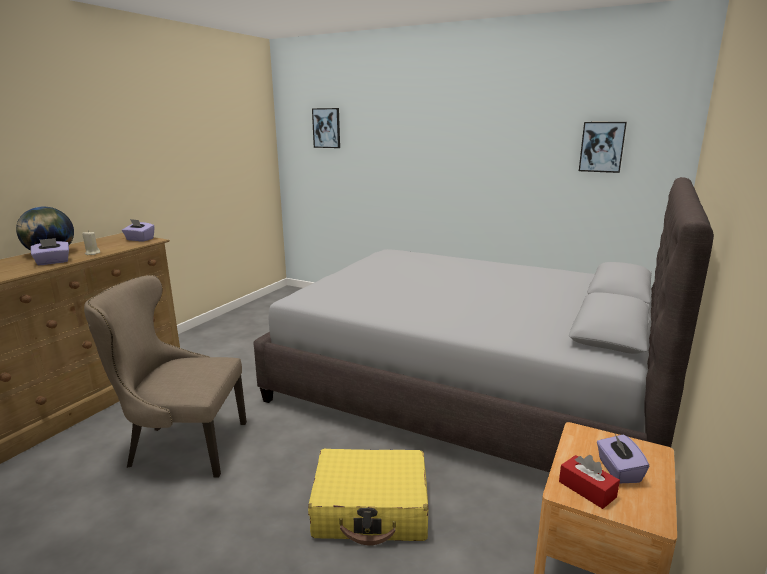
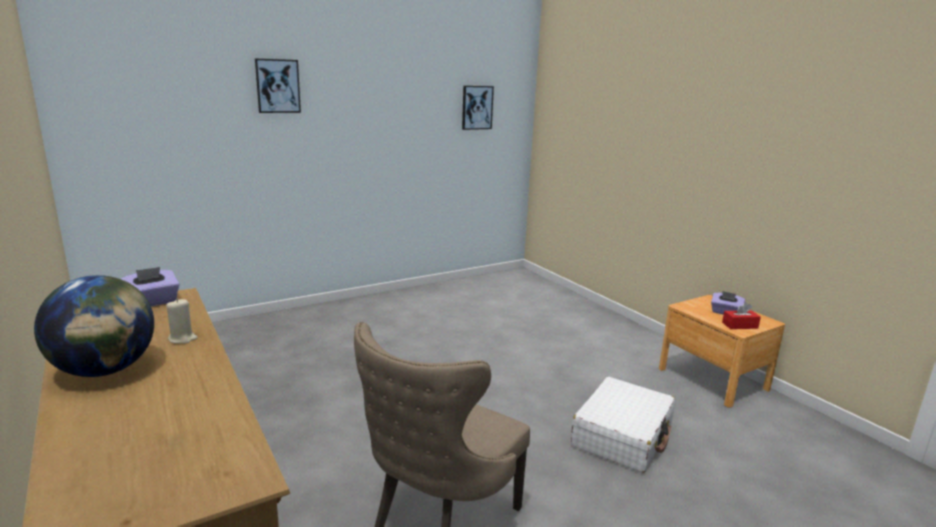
camera: 60 degrees left, 0 degrees up
(53, 262) = (188, 370): purple tissue box -> none
(326, 128) = (153, 88): picture -> picture (277, 86)
(371, 508) = (622, 436): yellow suitcase -> white suitcase
(468, 387) = (495, 340): grey bed -> none

